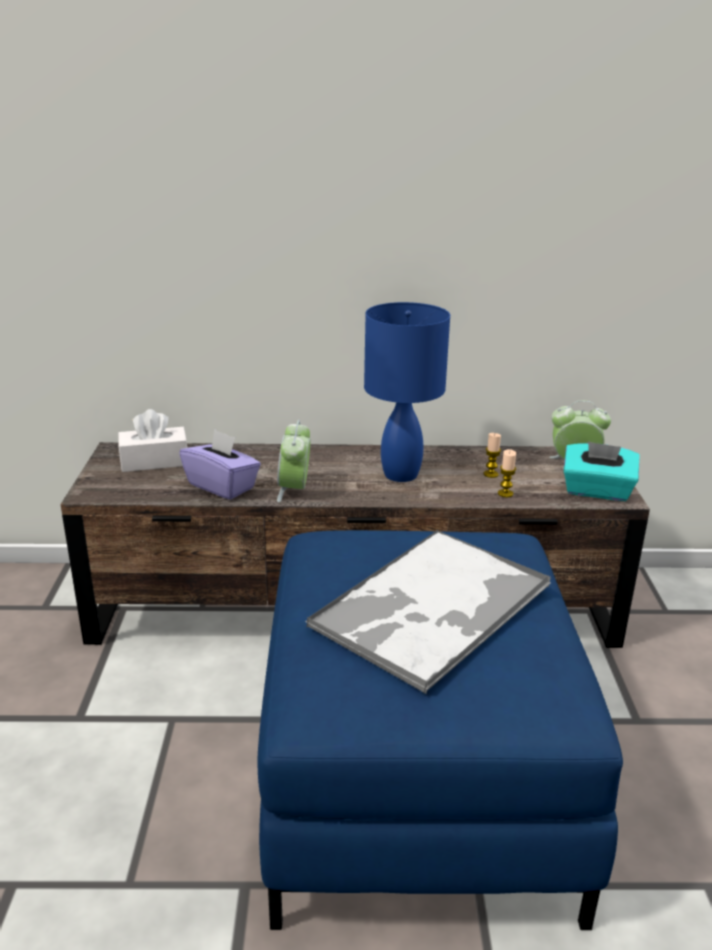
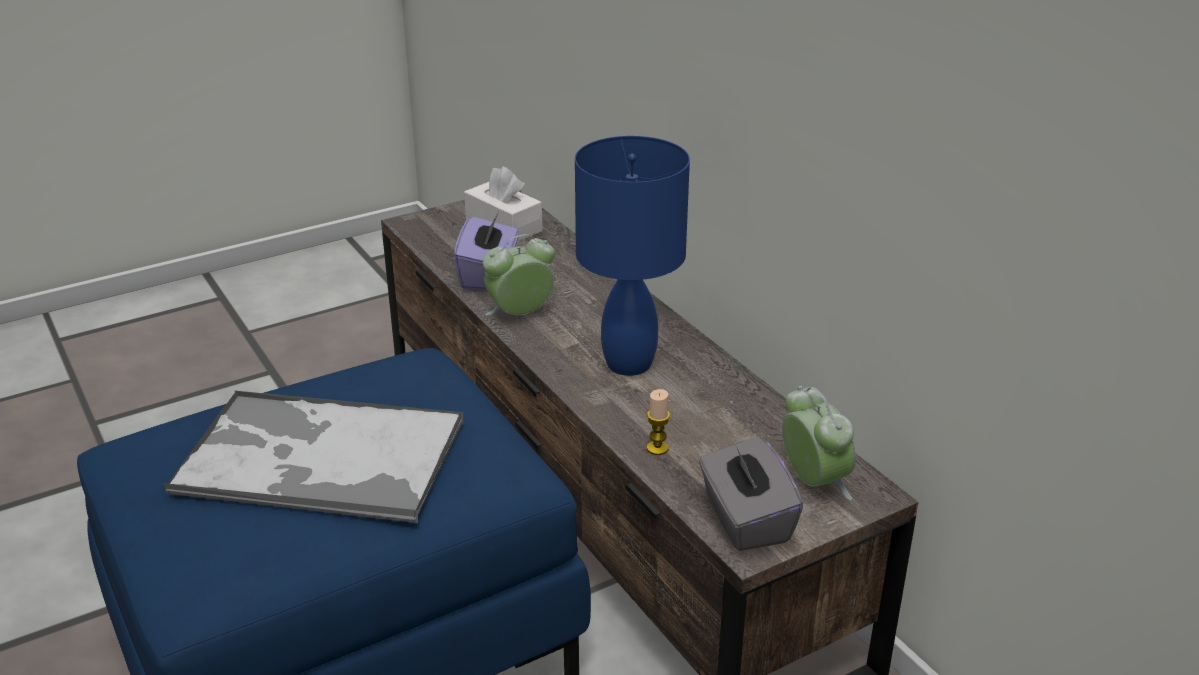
camera: 60 degrees right, 5 degrees up
(490, 474) = (701, 424): candle -> none
(597, 491) = (745, 520): turquoise tissue box -> grey tissue box

